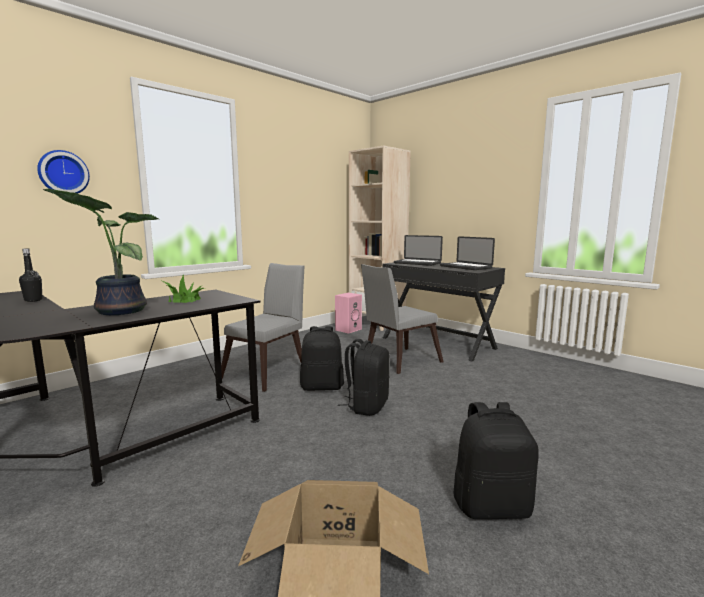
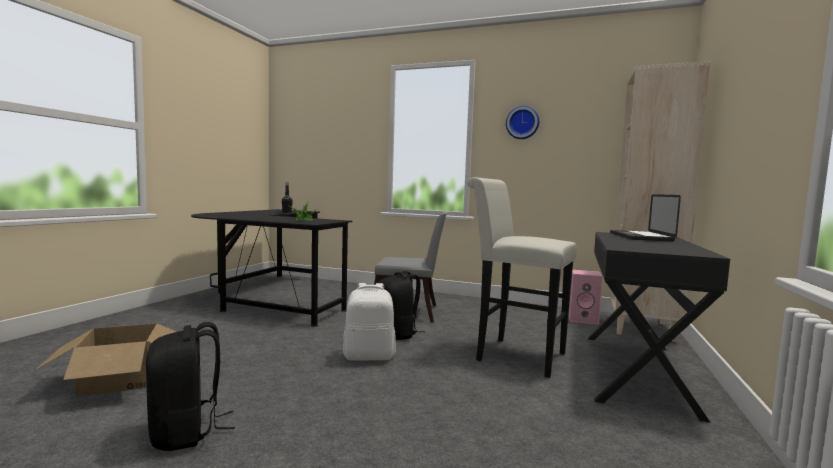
camera: 65 degrees right, 5 degrees down
(63, 173) = (346, 139): wall clock -> wall clock (522, 123)
(118, 311) = (263, 217): potted plant -> none
(366, 406) = (369, 356): black backpack -> white backpack
(397, 361) = (514, 355): grey chair -> white stool
(465, 267) = (663, 247): laptop -> none

